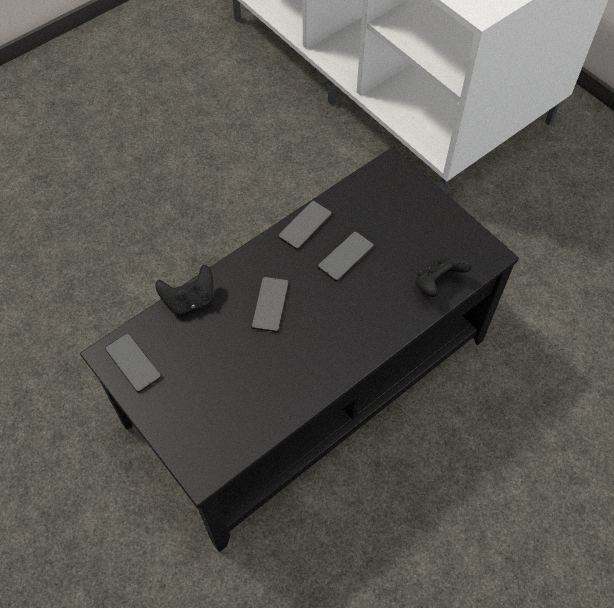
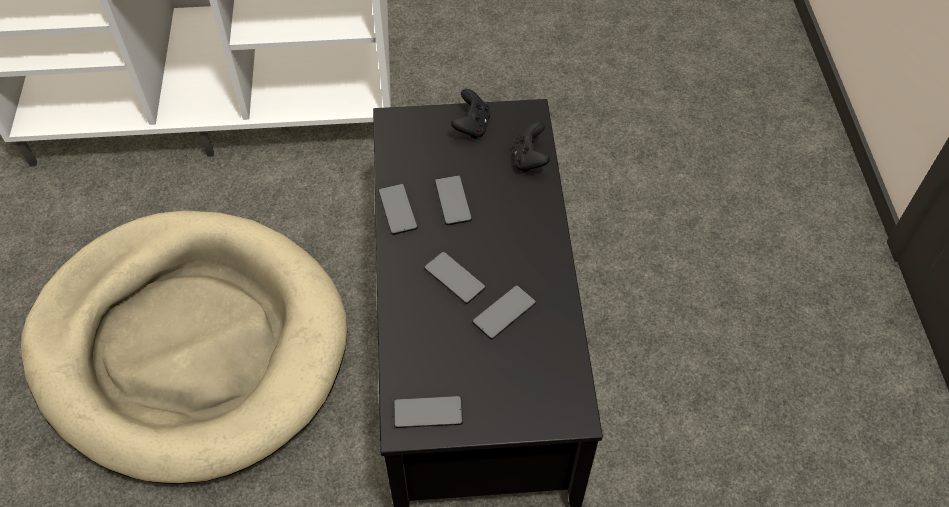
camera: 55 degrees left, 5 degrees down
(168, 203) = (190, 346): none -> beige dog bed
(189, 300) = (399, 334): black game controller -> black game controller (471, 126)
(264, 360) = (504, 313): none -> phone

